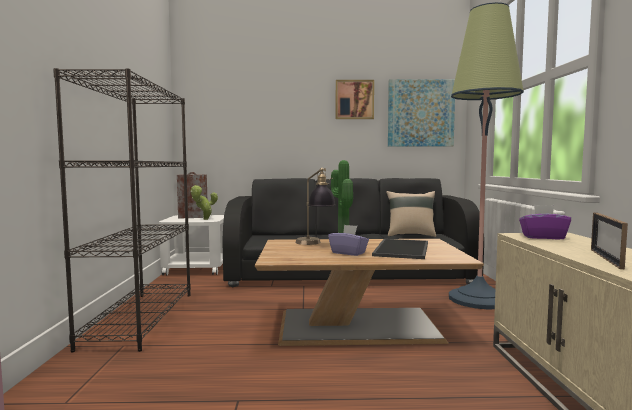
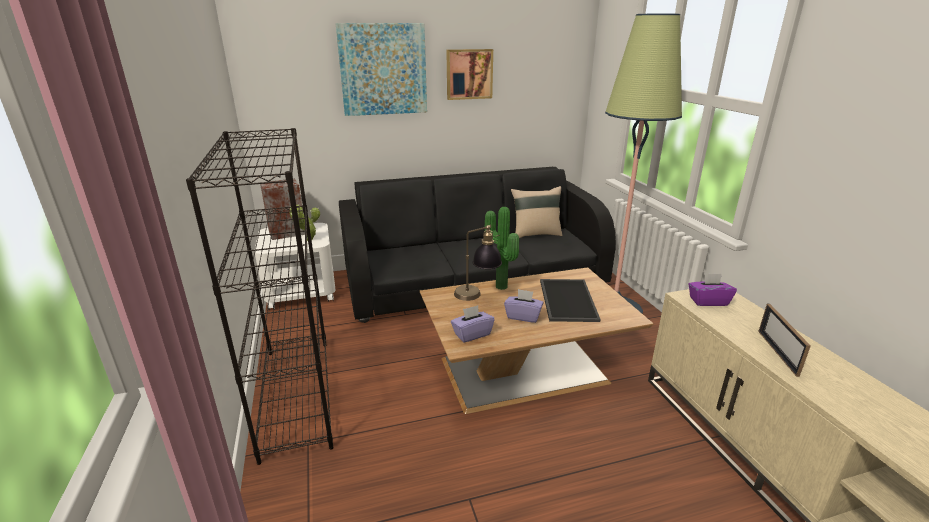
camera: 15 degrees left, 20 degrees up
(290, 256) = (472, 334): none -> purple tissue box
(420, 113) = (543, 88): picture -> picture (383, 69)

